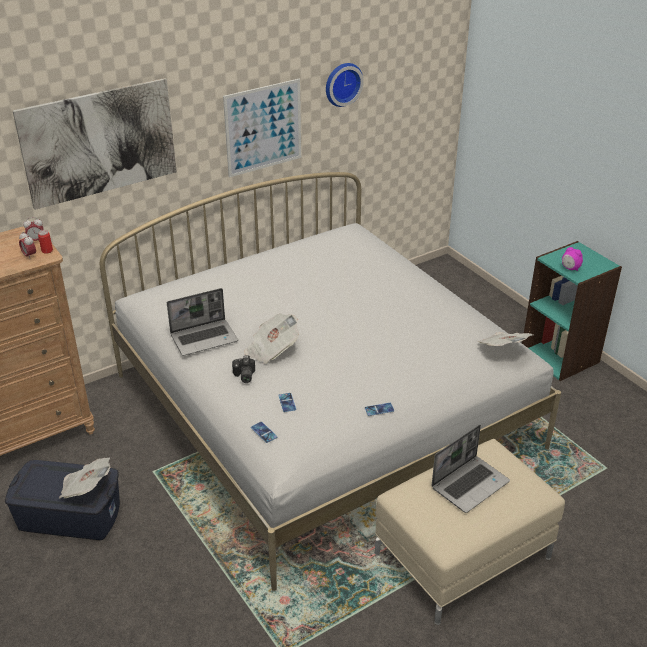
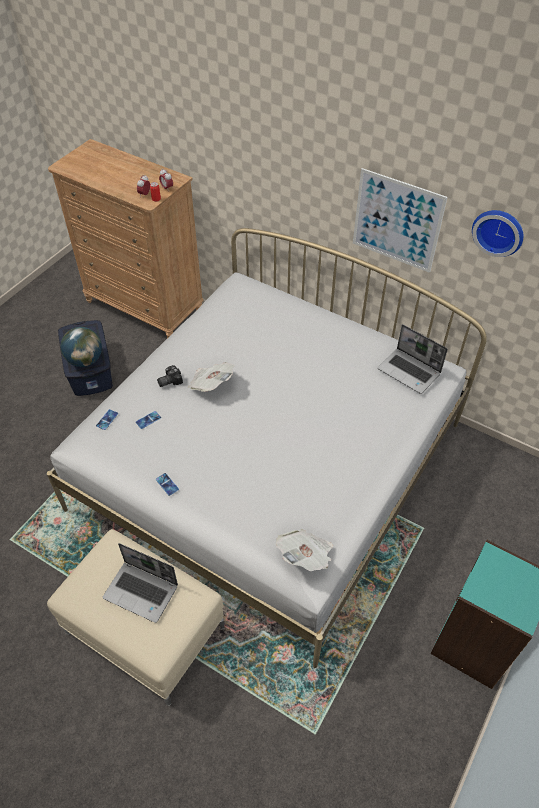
camera: 65 degrees right, 15 degrees up
(86, 488) = (85, 360): newspaper -> globe
(99, 142) = (248, 145): picture -> none
(204, 338) = (205, 338): laptop -> laptop (409, 371)
(570, 268) = (485, 581): alarm clock -> none

